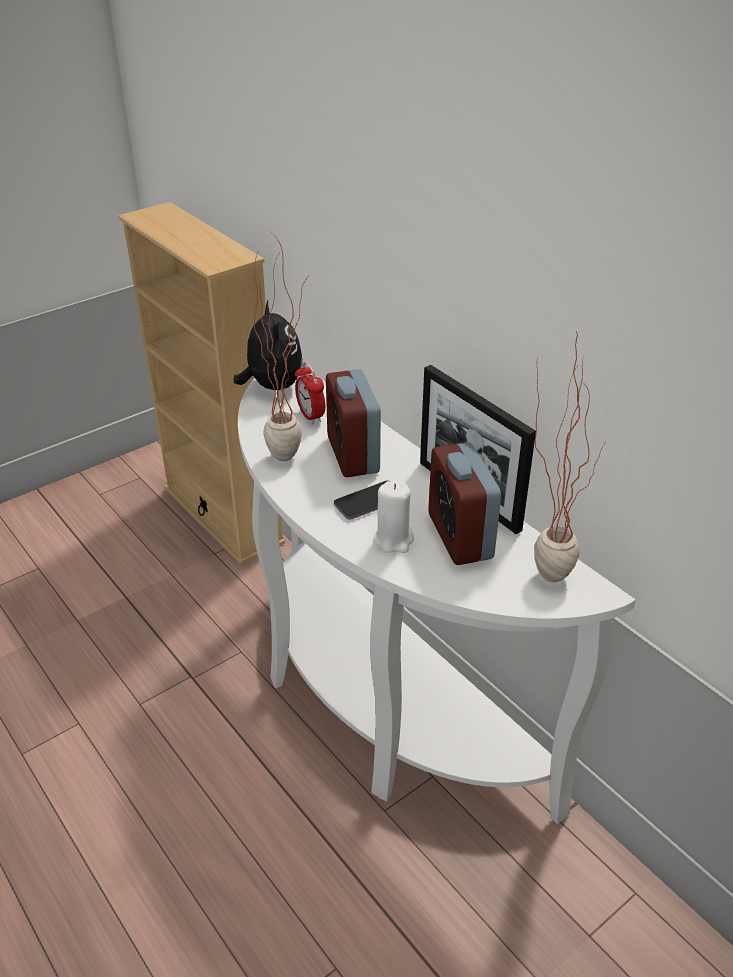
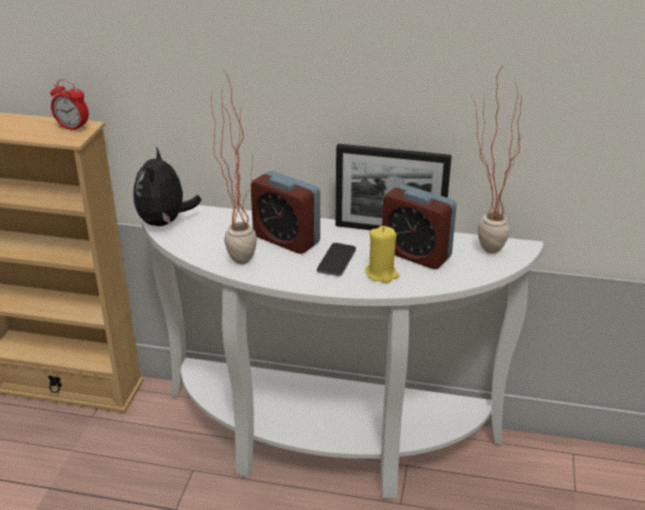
camera: 40 degrees left, 5 degrees down
(272, 386) = (165, 222): plush toy -> plush toy turned 120 degrees counterclockwise
(310, 416) = (222, 229): alarm clock -> alarm clock (73, 128)
(394, 539) = (382, 274): white candle -> yellow candle

